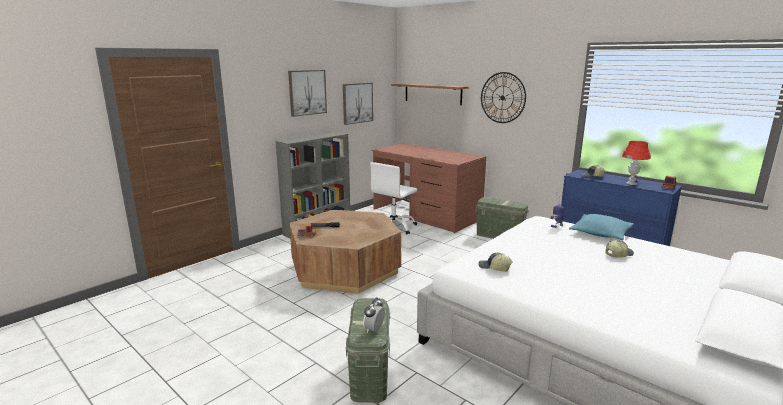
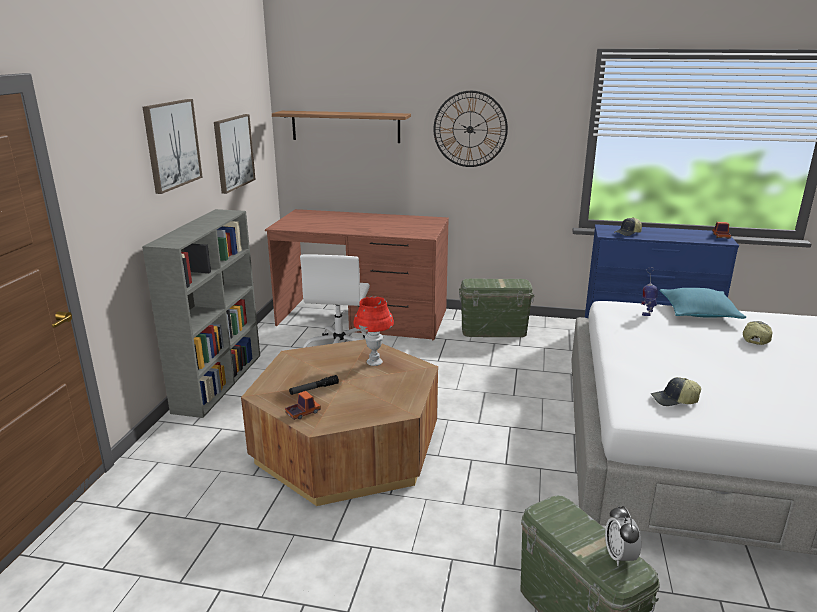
camera: 30 degrees left, 5 degrees up
(631, 183) = (681, 237): red table lamp -> red table lamp (374, 362)

